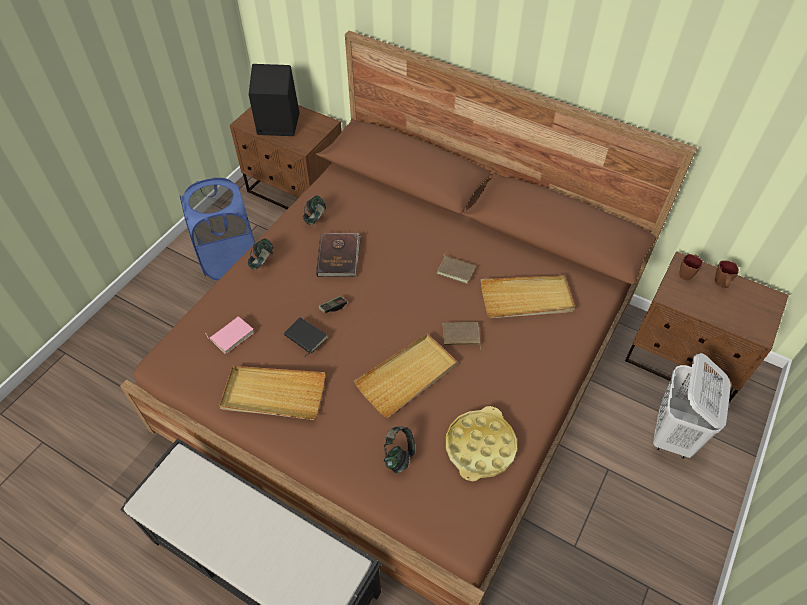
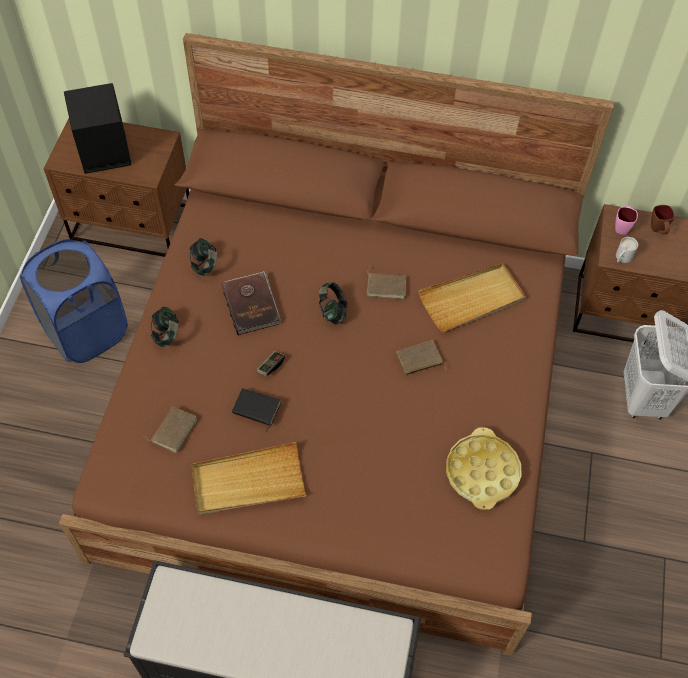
camera: 20 degrees left, 5 degrees up
(231, 335) = (173, 430): pink book -> brown book
(398, 455) = (405, 506): headphones -> headphones (332, 311)
(407, 376) = (381, 420): beige tray -> none
(678, 299) = (622, 258): none -> white mug
(686, 273) = (622, 227): brown mug -> pink mug

